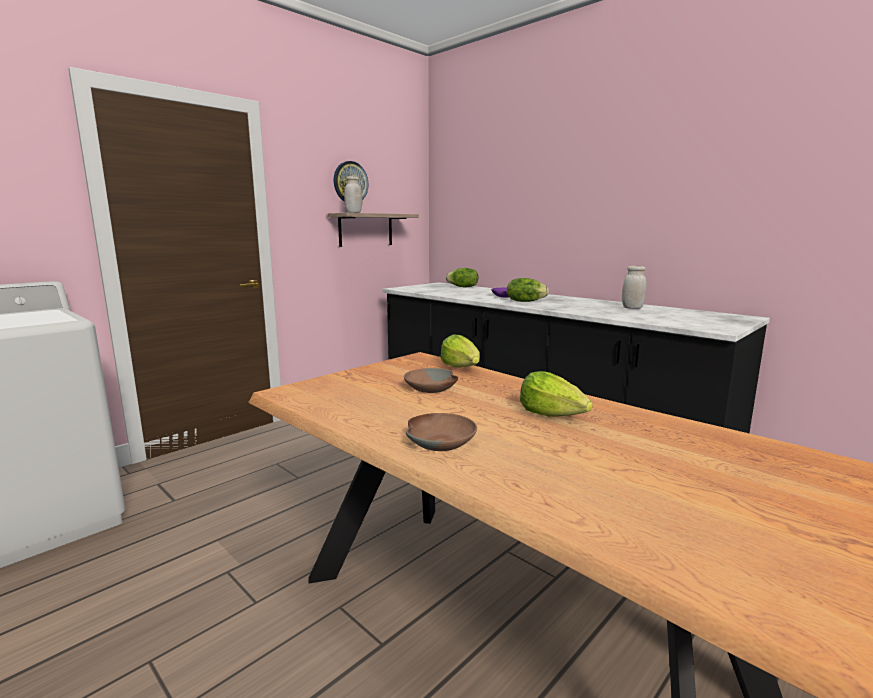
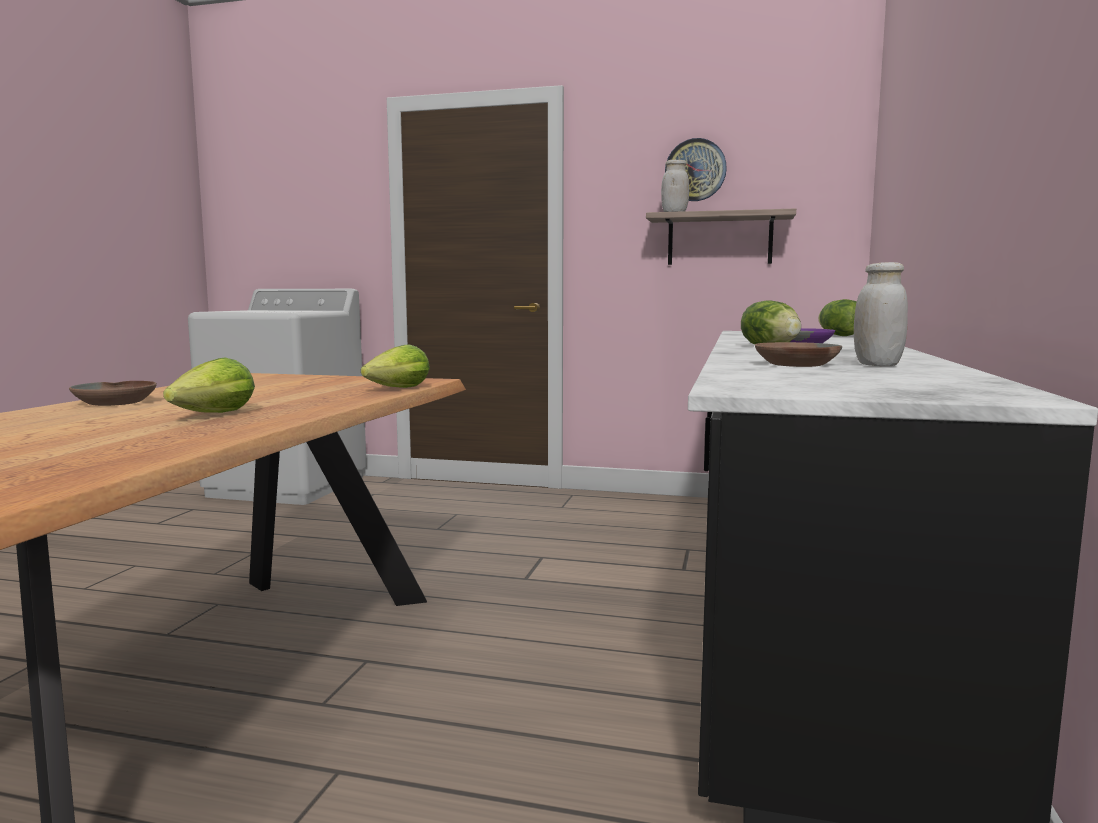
camera: 60 degrees right, 5 degrees down
(431, 388) = (295, 390): brown bowl -> brown bowl (795, 364)

